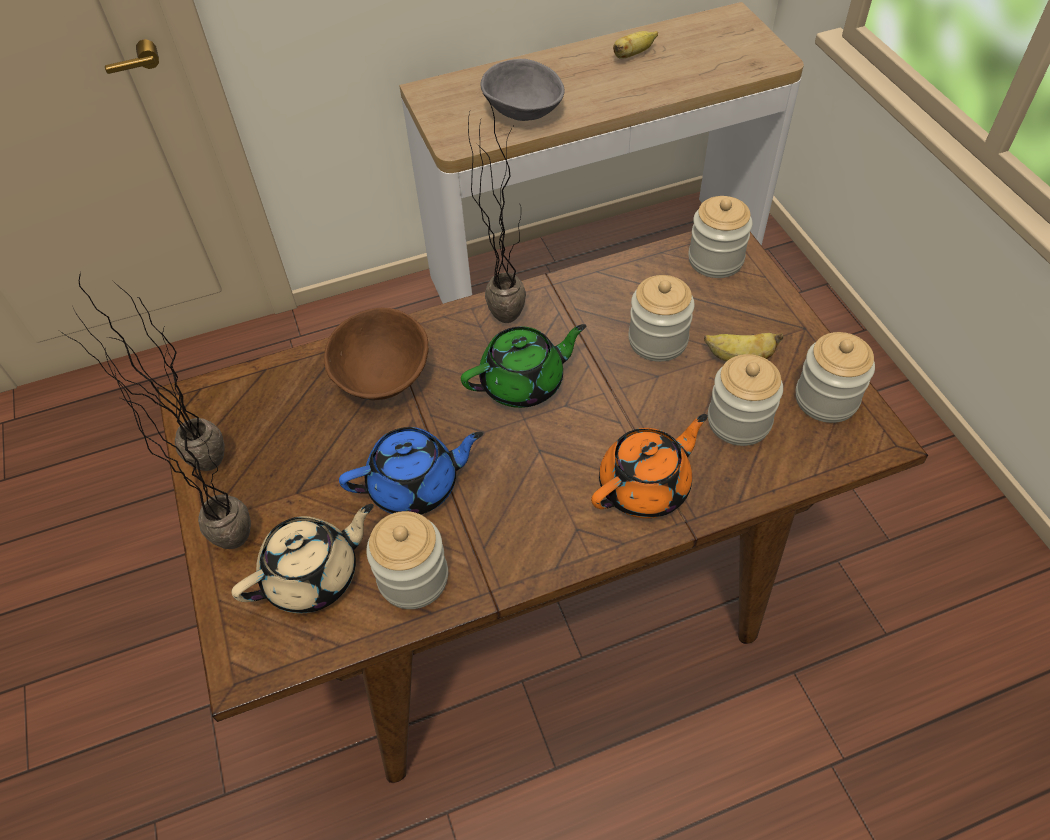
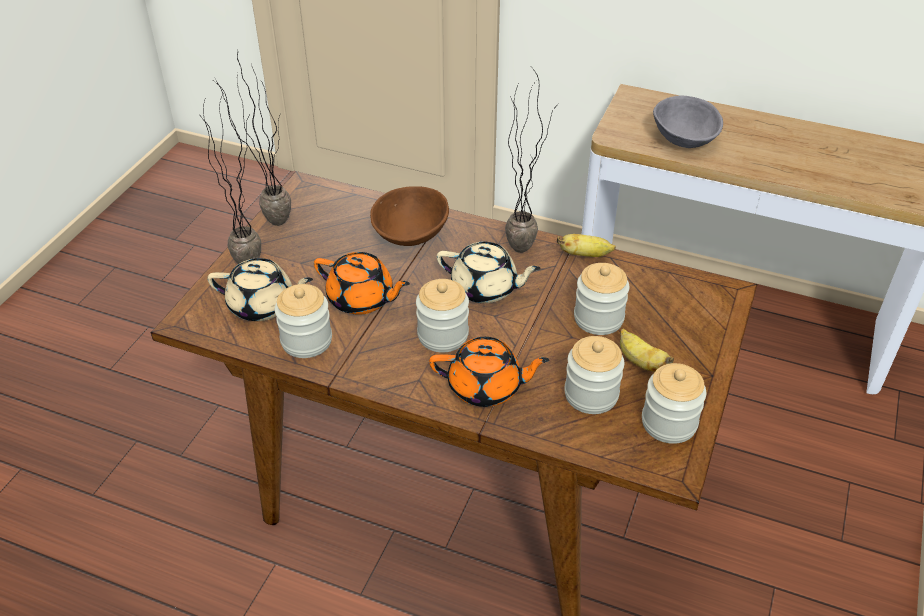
camera: 40 degrees right, 10 degrees down
(416, 485) = (362, 299): blue teapot -> orange teapot
(524, 382) = (485, 288): green teapot -> beige teapot
(633, 54) = (815, 144): banana -> banana (585, 255)
(715, 260) = (702, 298): jar -> jar (443, 335)

